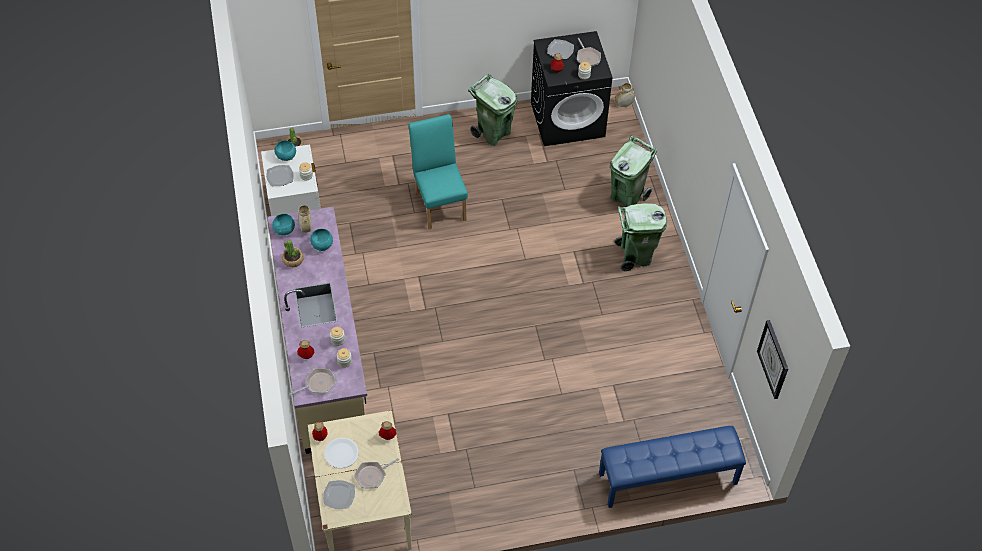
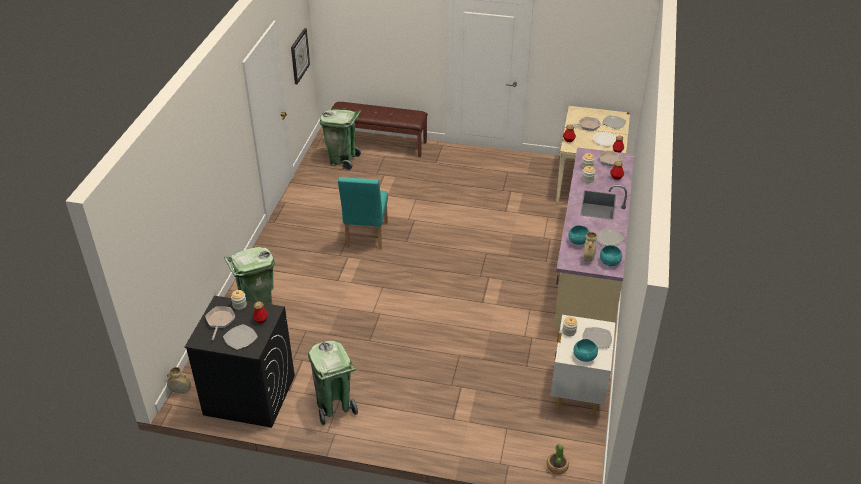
camera: 155 degrees left, 15 degrees down
(293, 260) = (608, 238): potted plant -> plate
(439, 202) = (430, 356): turquoise chair -> turquoise chair (366, 237)
(635, 255) = (290, 262): green trash can -> green trash can (343, 160)
(668, 479) = (379, 143): blue bench -> brown bench

